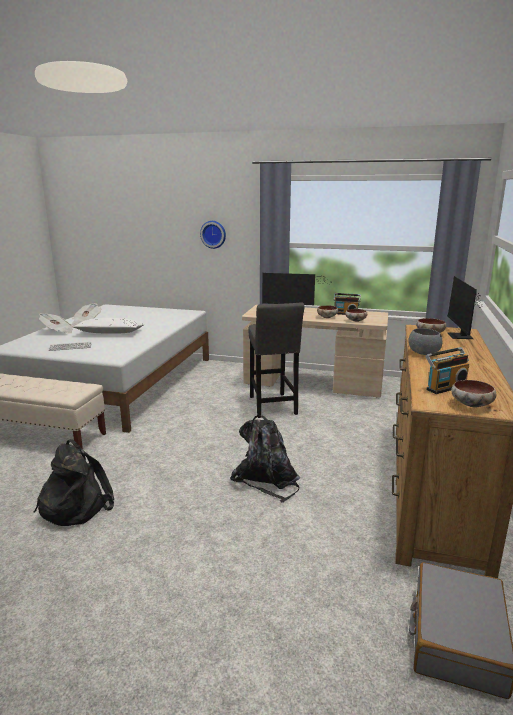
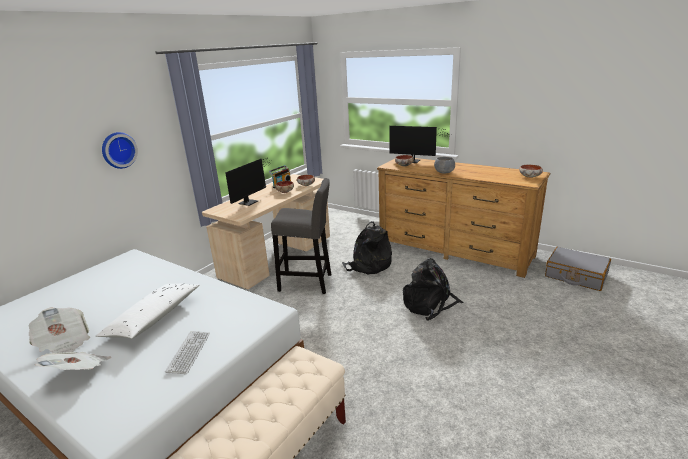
camera: 70 degrees left, 5 degrees up
(75, 506) = (449, 422): black backpack -> black backpack (368, 265)
(445, 387) = (504, 177): radio -> none

